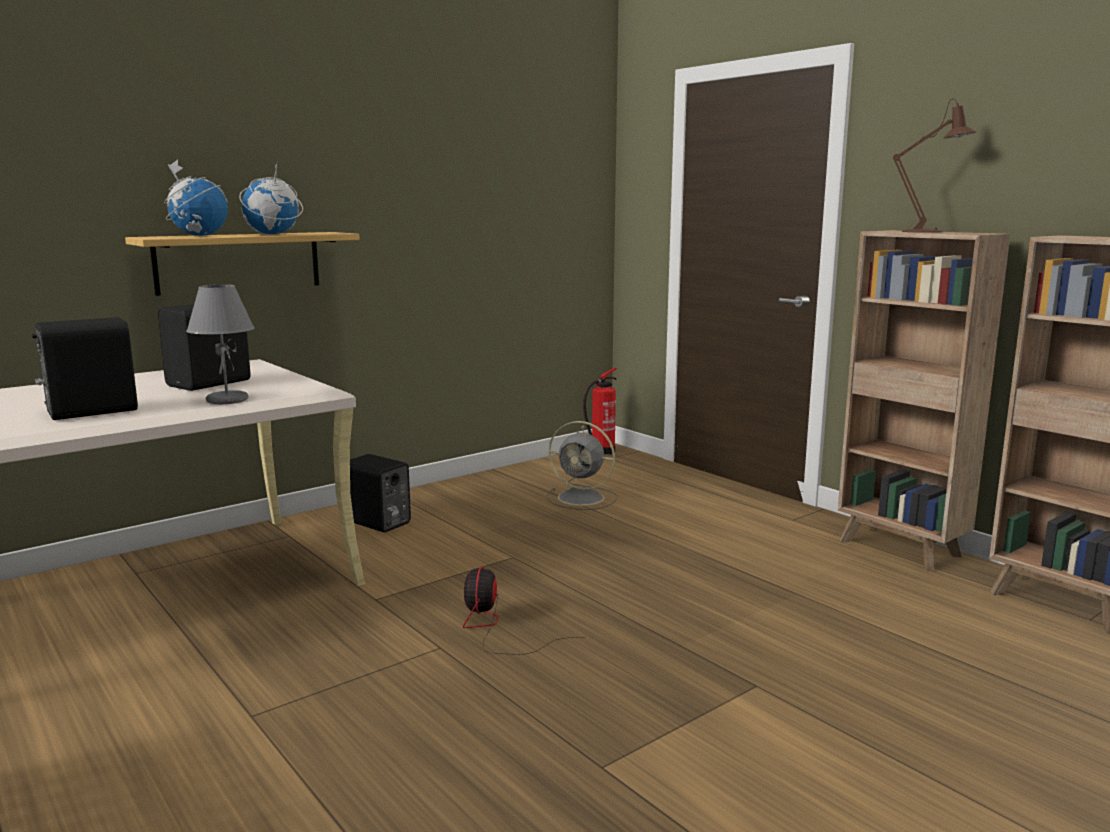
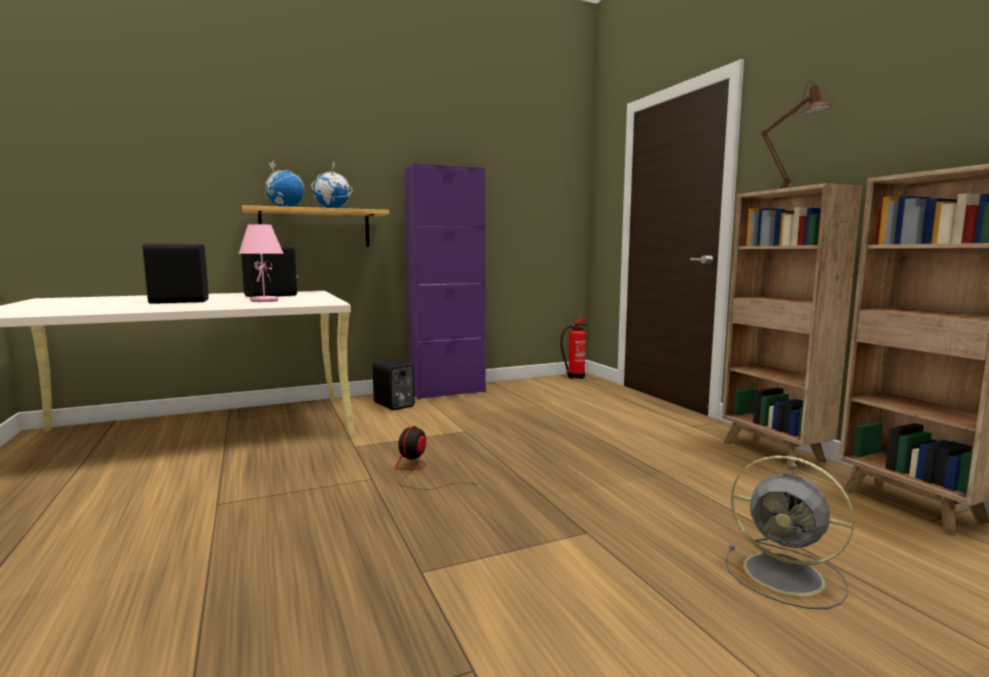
camera: 15 degrees right, 5 degrees down
(227, 400) = (264, 301): grey table lamp -> pink table lamp
(440, 493) = (447, 392): none -> purple cabinet
(583, 498) = (541, 401): grey fan -> grey fan (787, 575)

